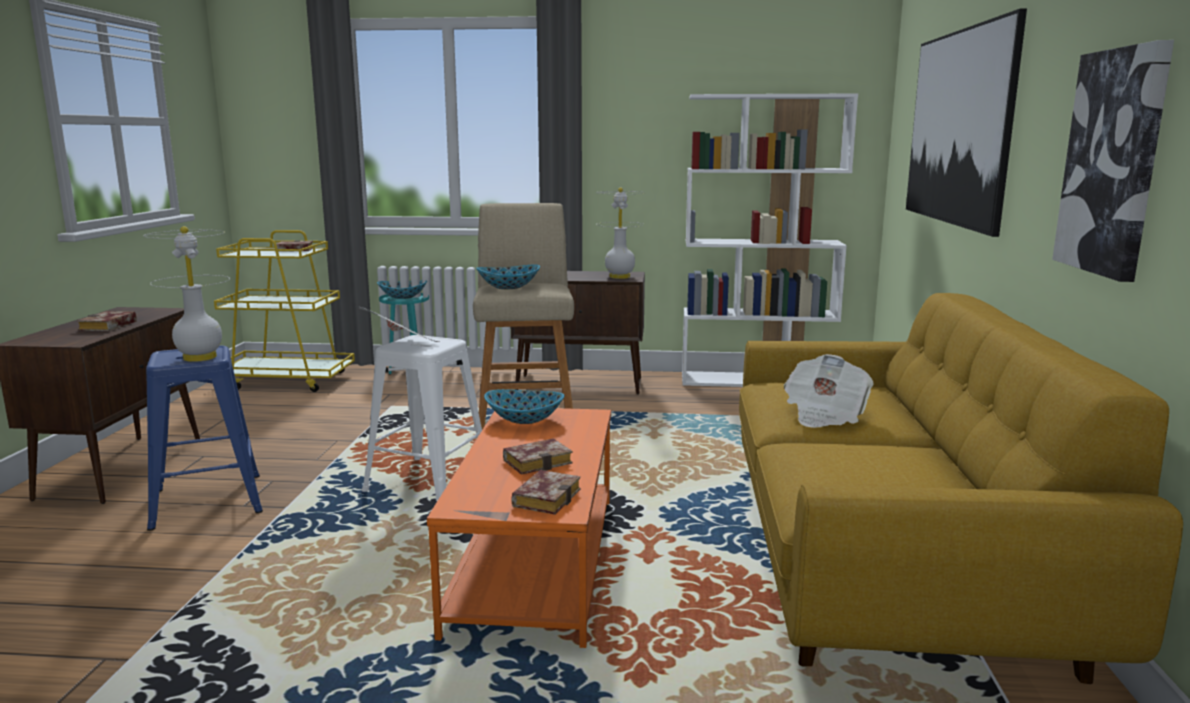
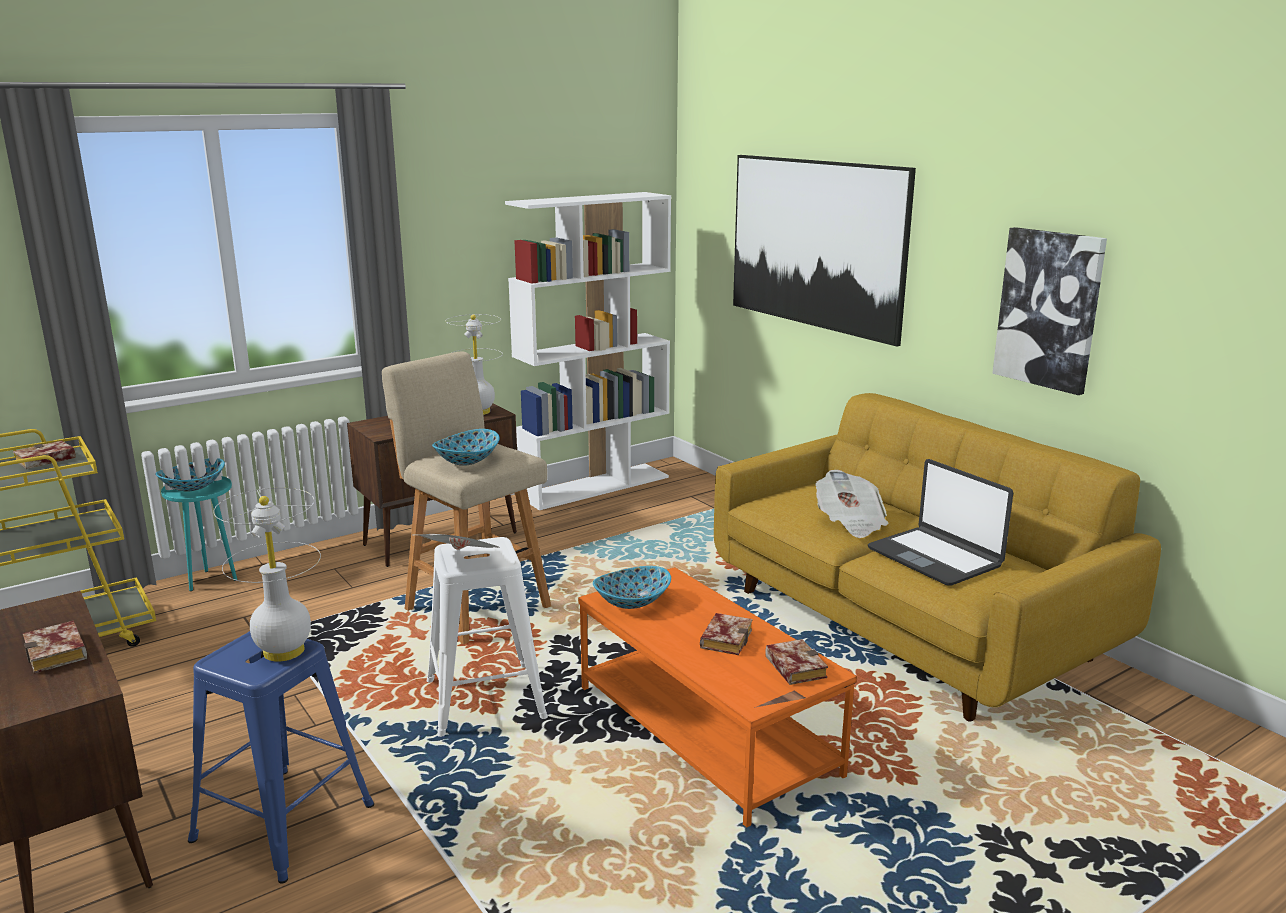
camera: 40 degrees left, 5 degrees up
(855, 460) = (935, 557): none -> laptop

